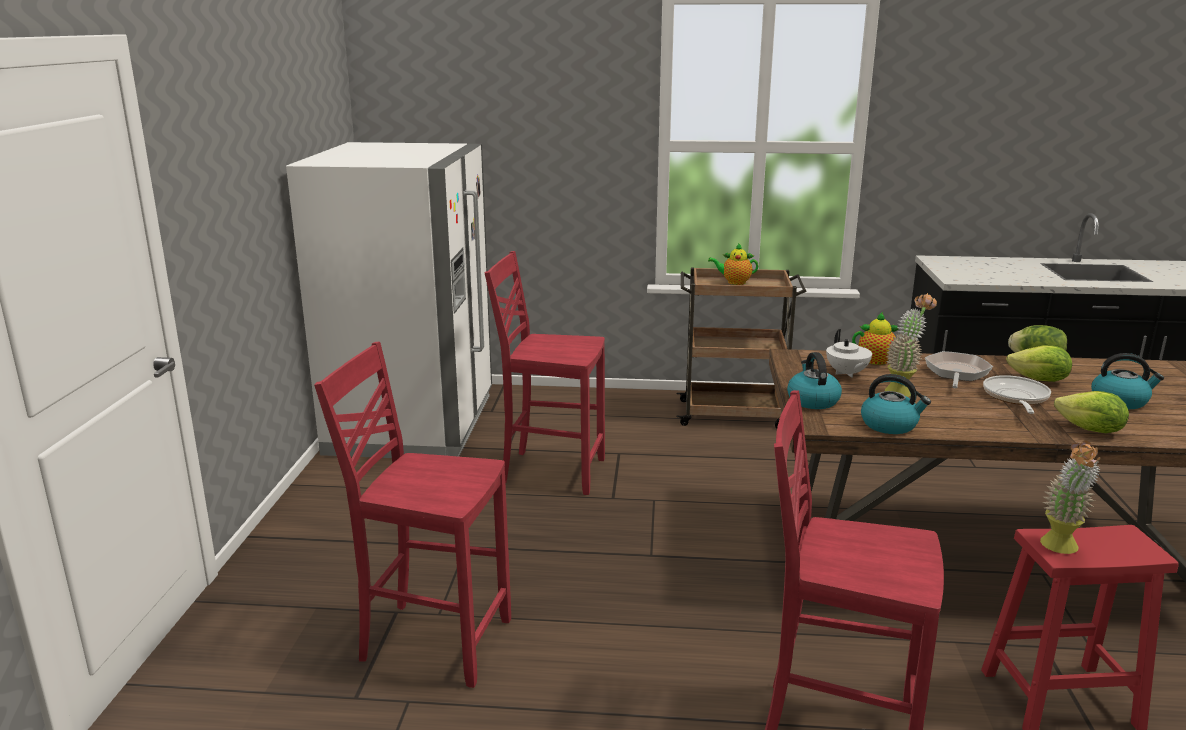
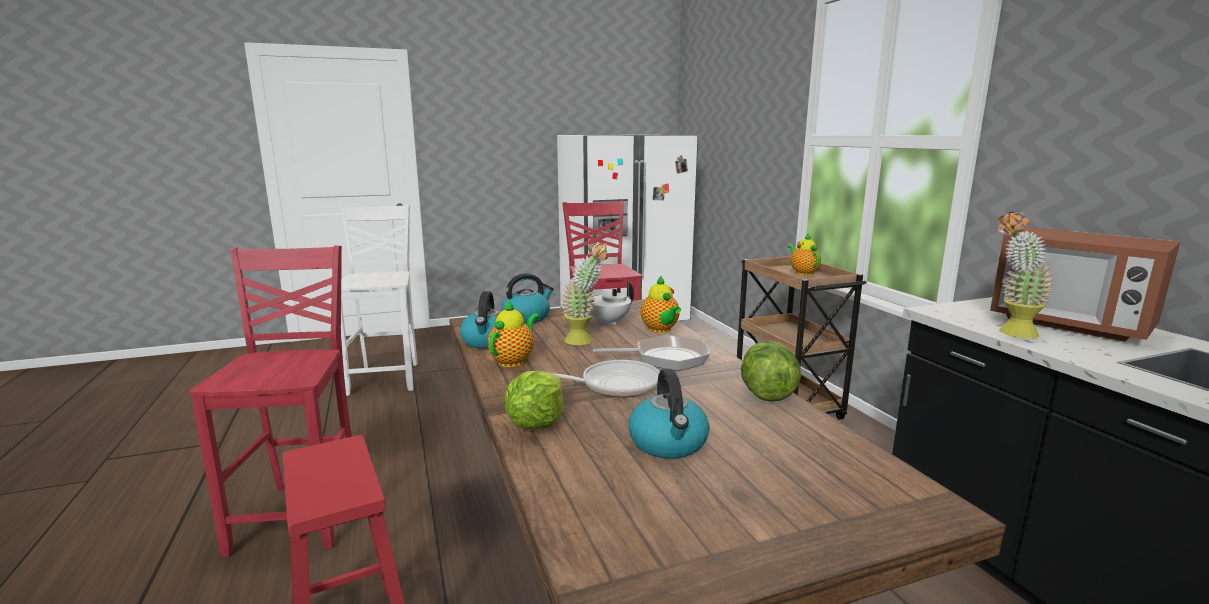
camera: 65 degrees right, 5 degrees down
(433, 640) = (386, 378): red chair -> white chair
(950, 421) = (514, 361): none -> teapot
(993, 266) = (1069, 324): none -> microwave
(1039, 380) = (694, 396): lettuce -> none
(1060, 549) = (317, 455): potted plant -> potted plant (1010, 333)

